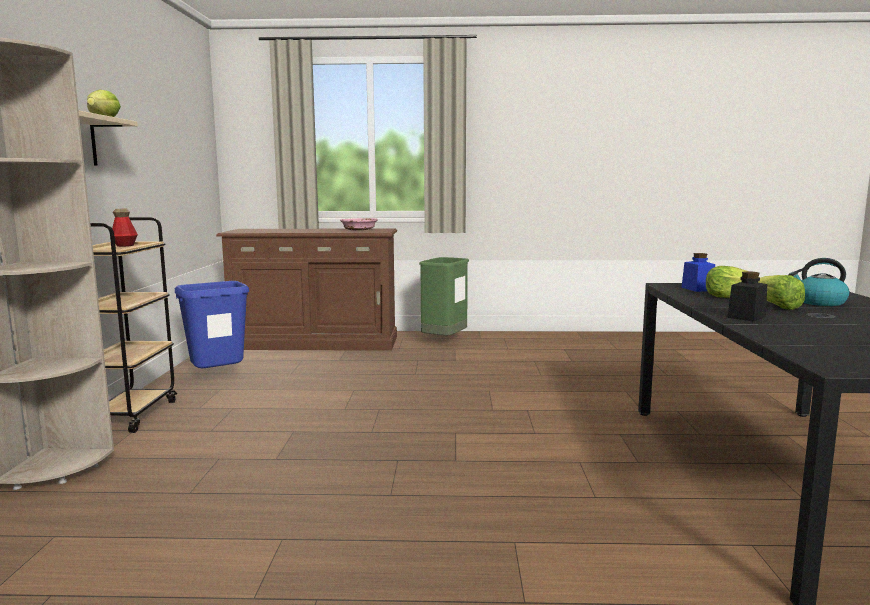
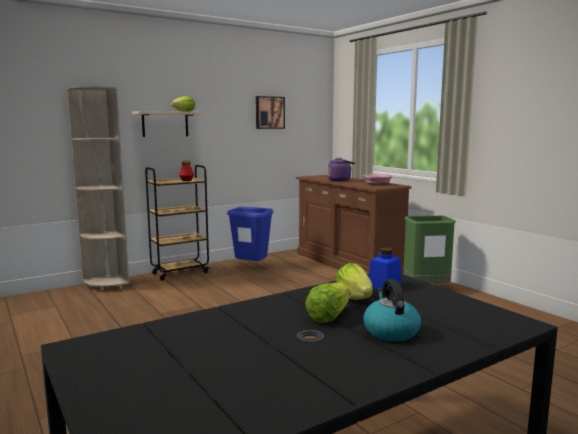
camera: 55 degrees right, 0 degrees up
(170, 132) = (269, 112): none -> picture
(300, 231) = (340, 180): none -> purple kettle
(746, 317) = (256, 310): black jar -> none

